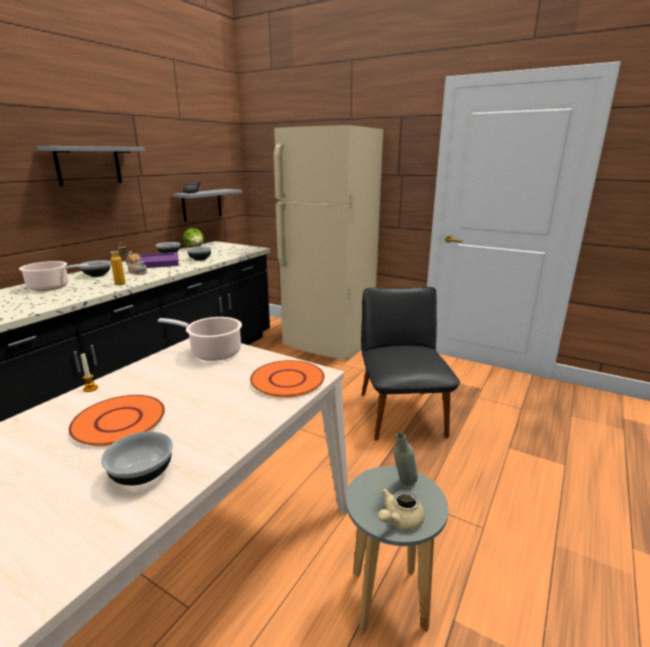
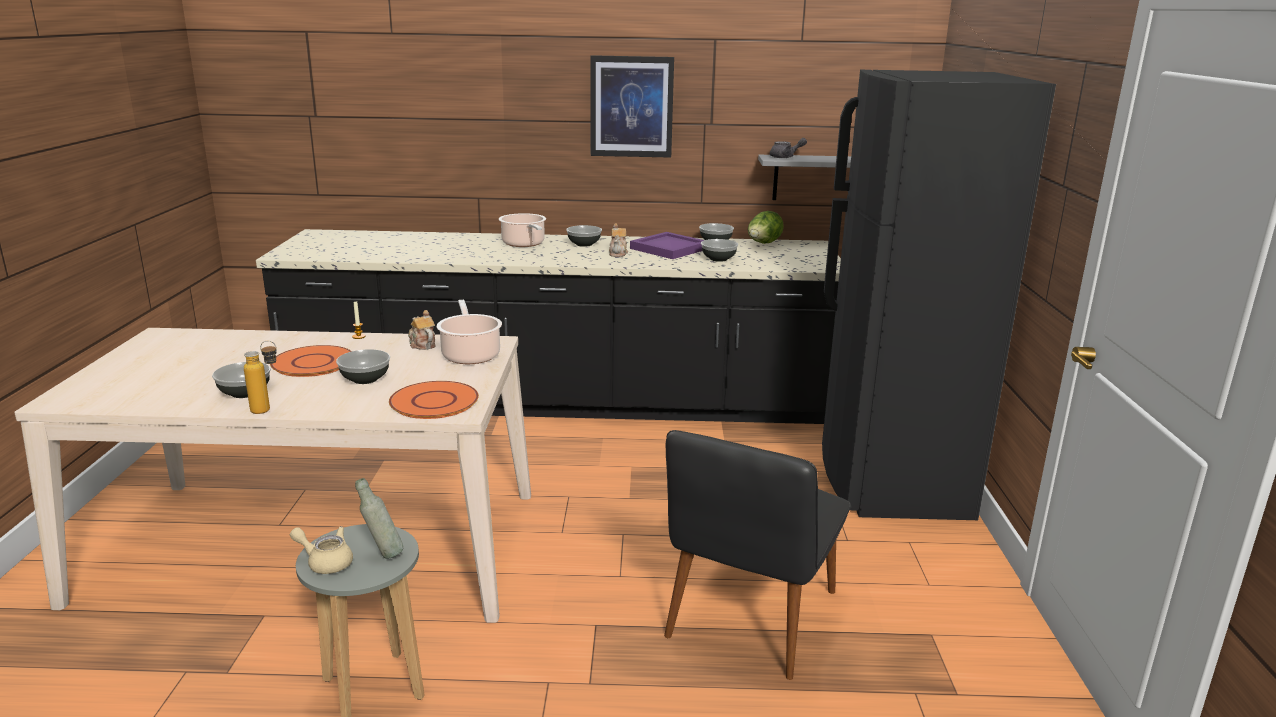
camera: 60 degrees right, 0 degrees up
(88, 165) = (631, 107): grey shelf -> picture
(124, 283) = (573, 260): bottle -> bottle (268, 411)
(161, 365) = (422, 344): none -> teapot
(202, 400) = (365, 379): none -> bowl
(328, 343) = (892, 482): beige fridge -> black fridge
(401, 414) = (752, 613): black chair -> black chair turned 150 degrees clockwise

